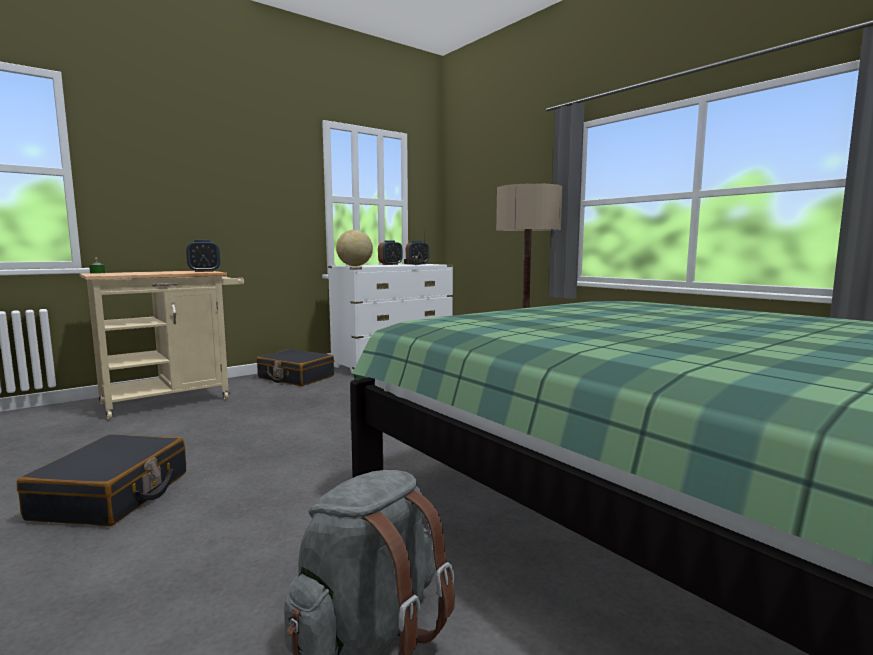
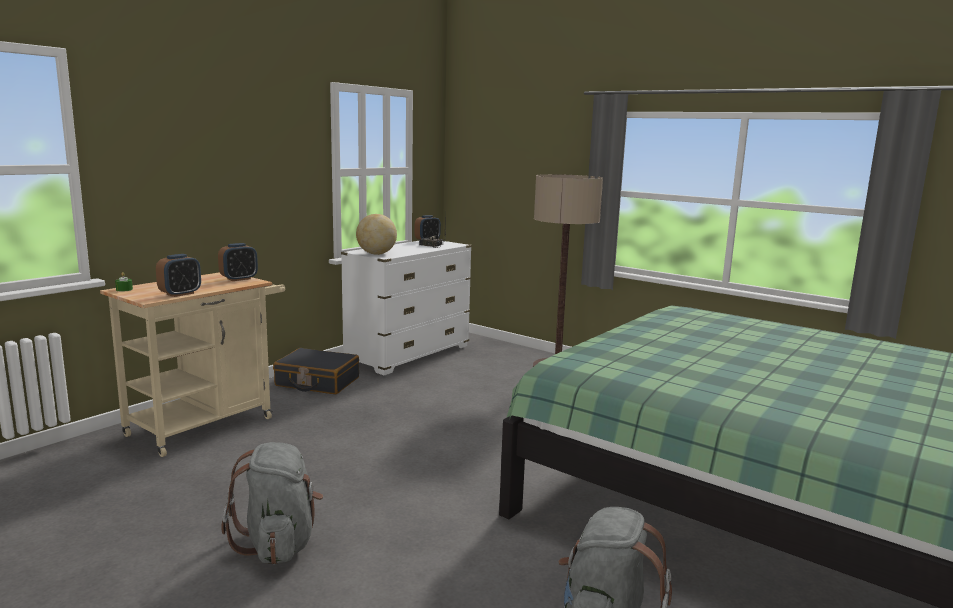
camera: 15 degrees left, 5 degrees up
(113, 496) = (278, 544): black suitcase -> grey backpack
(390, 264) = (404, 245): alarm clock -> alarm clock (180, 294)

